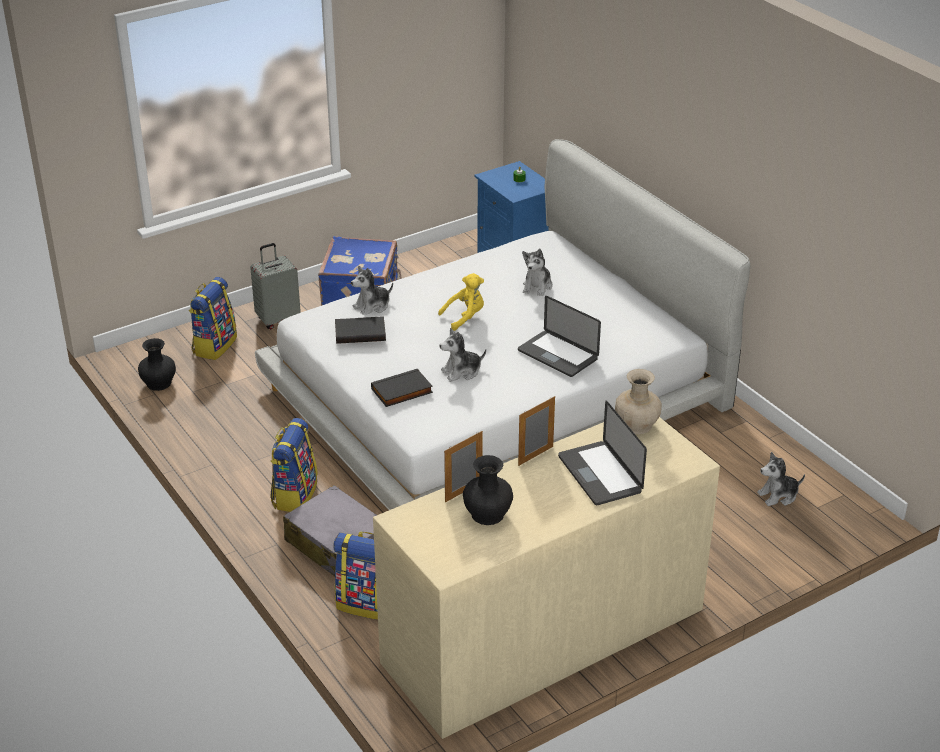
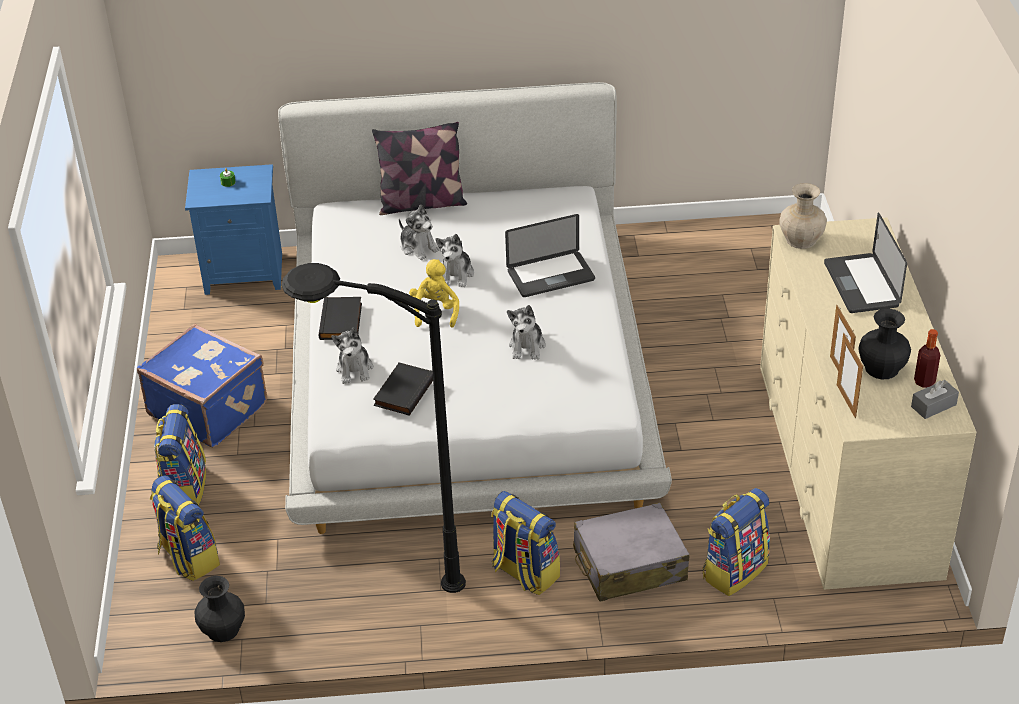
camera: 60 degrees left, 5 degrees up
(251, 428) = (378, 572): none -> black floor lamp
(278, 319) = (184, 487): grey suitcase -> backpack
(402, 391) = (531, 397): black book -> black book (342, 321)
(457, 556) = (933, 406): none -> grey tissue box
(487, 543) = (924, 382): none -> bottle
(535, 456) = (811, 312): picture frame -> picture frame (846, 401)
(593, 270) = (422, 203): none -> pillow
(599, 474) = (861, 285): laptop -> laptop turned 75 degrees clockwise
(778, 496) = (748, 260): plush toy -> plush toy (457, 274)

